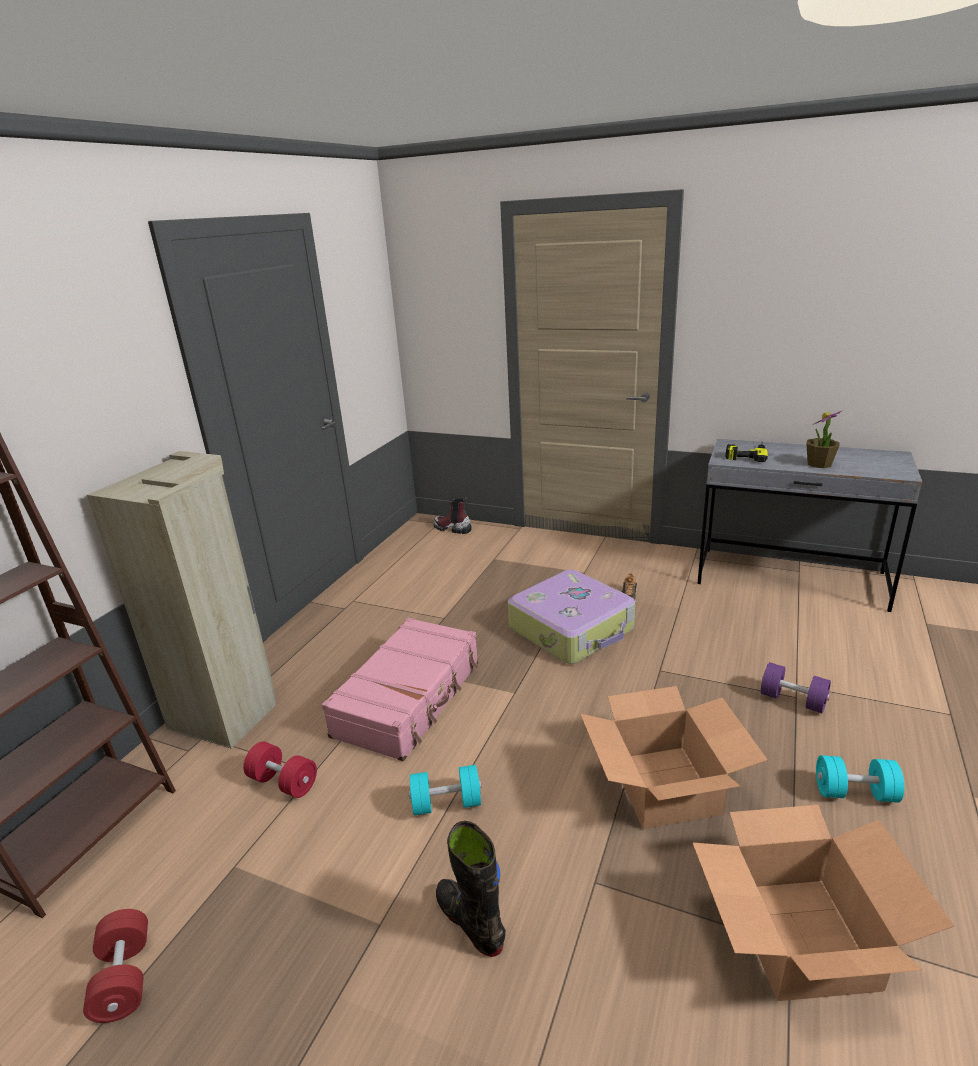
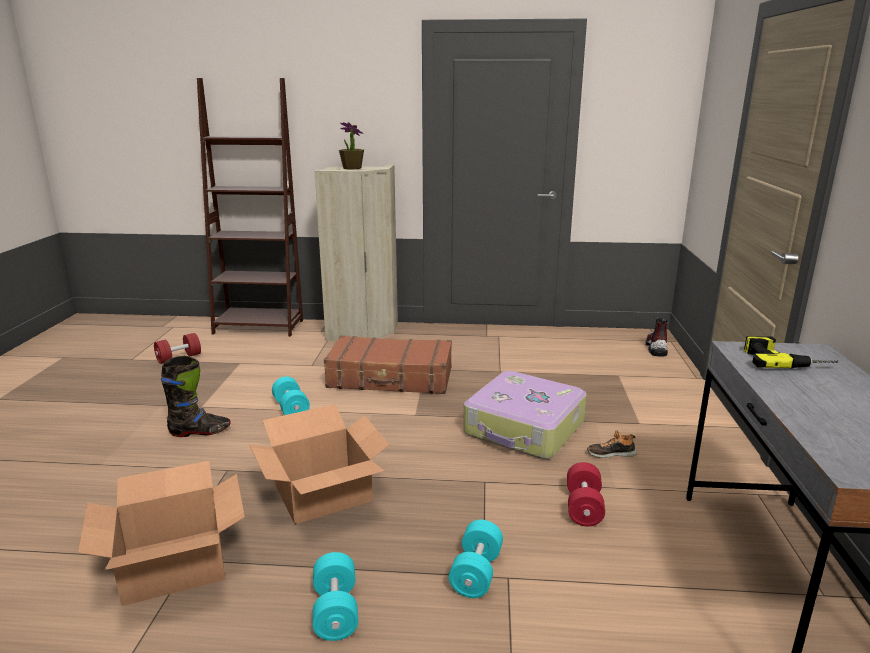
camera: 70 degrees right, 5 degrees down
(283, 782) = (301, 359): red dumbbell -> red dumbbell (583, 507)
(410, 698) = (390, 378): pink suitcase -> brown suitcase
(470, 922) = (200, 432): black boot -> black boot turned 45 degrees clockwise
(792, 700) = (476, 573): purple dumbbell -> turquoise dumbbell
(819, 464) = (808, 405): potted plant -> potted plant (352, 168)

